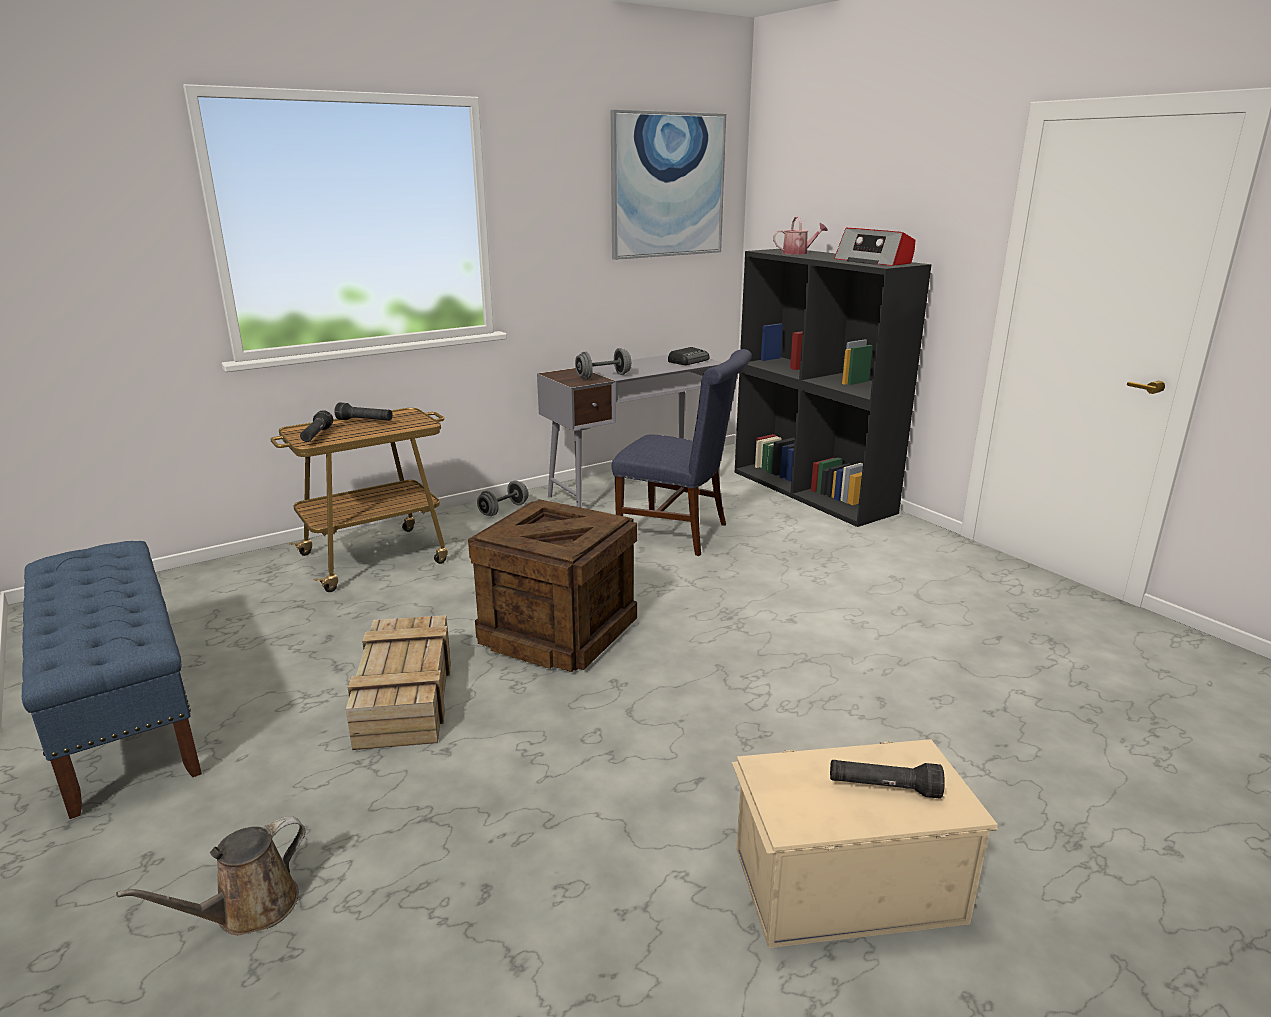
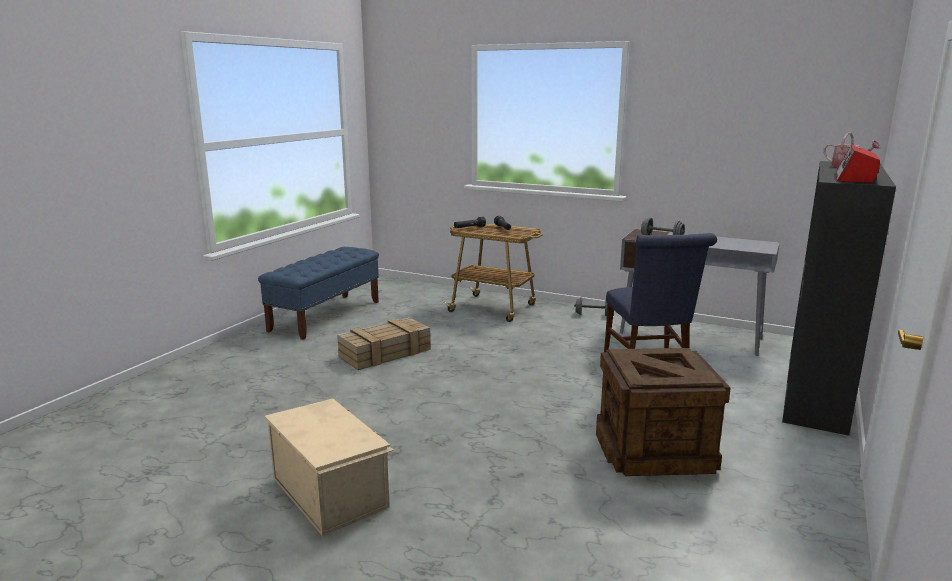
camera: 60 degrees right, 5 degrees down
(249, 910) = (240, 372): brown watering can -> none
(556, 632) = (477, 366): crate -> crate (652, 450)
(667, 185) = (791, 102): picture -> none
(689, 361) = (754, 246): radio -> none
(883, 788) = (327, 434): black flashlight -> none

